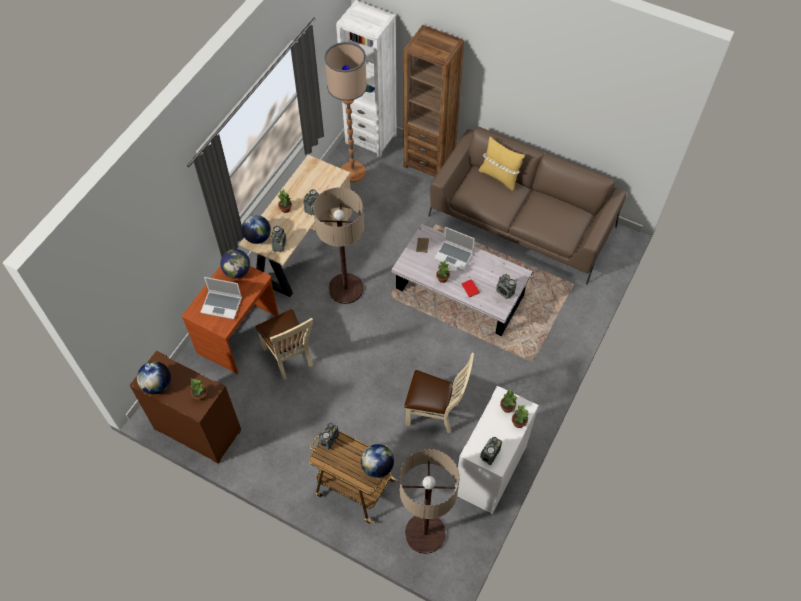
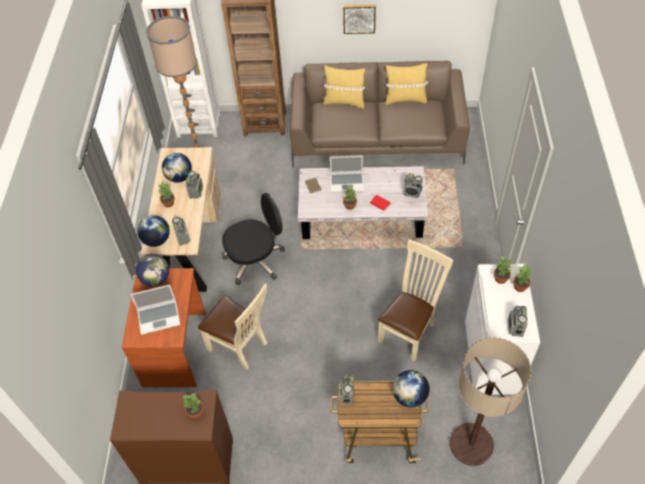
camera: 25 degrees left, 5 degrees down
(157, 385) = (141, 424): globe -> globe (179, 177)
(345, 289) = (256, 260): floor lamp -> black office chair
(435, 413) = (409, 331): beige chair -> beige chair turned 45 degrees counterclockwise
(538, 105) = (359, 18): none -> picture
(557, 198) = (405, 99): none -> yellow pillow

